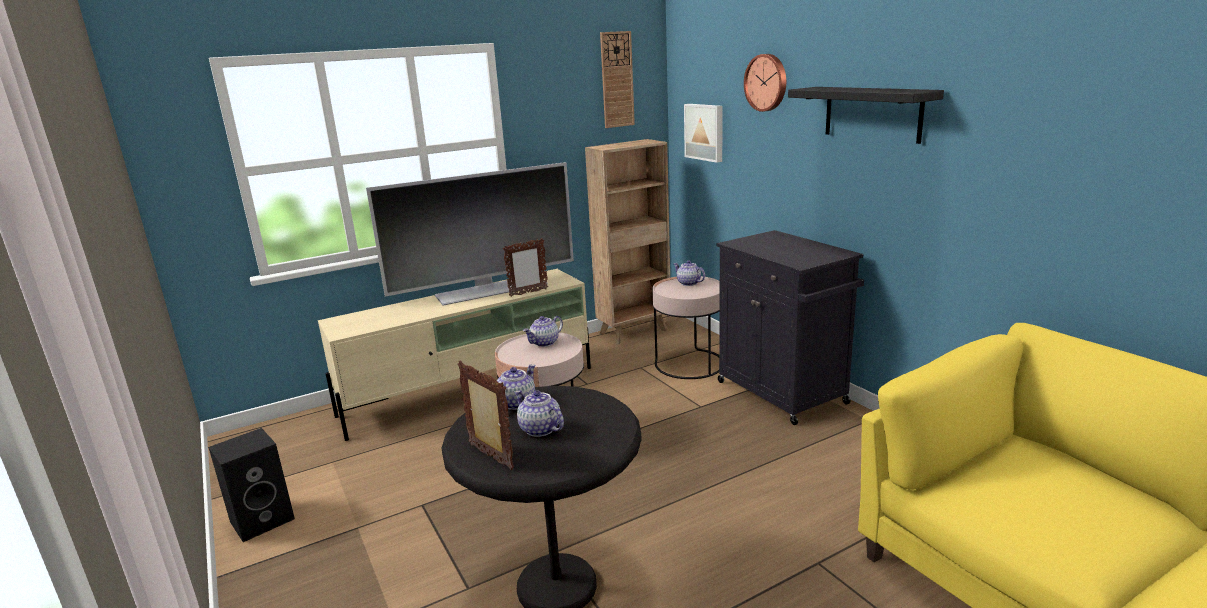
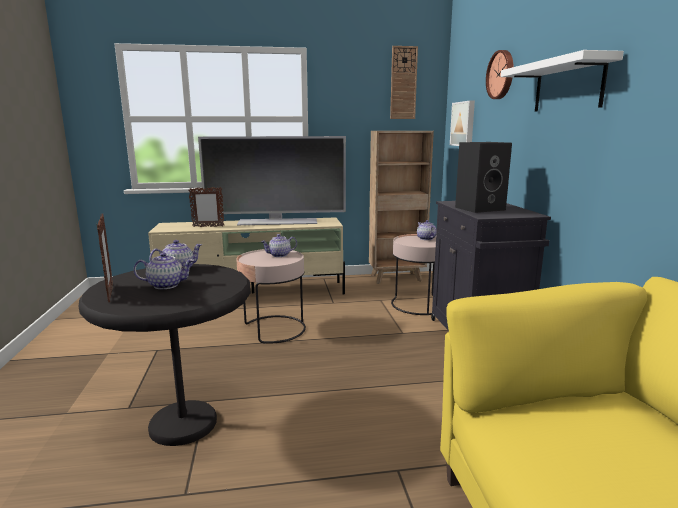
camera: 20 degrees right, 5 degrees down
(263, 519) = (67, 336): black speaker -> black speaker (480, 208)
(528, 293) = (298, 226): picture frame -> picture frame (208, 226)
(539, 429) = (166, 285): teapot -> teapot turned 105 degrees clockwise
(872, 113) = (568, 86): black shelf -> white shelf

